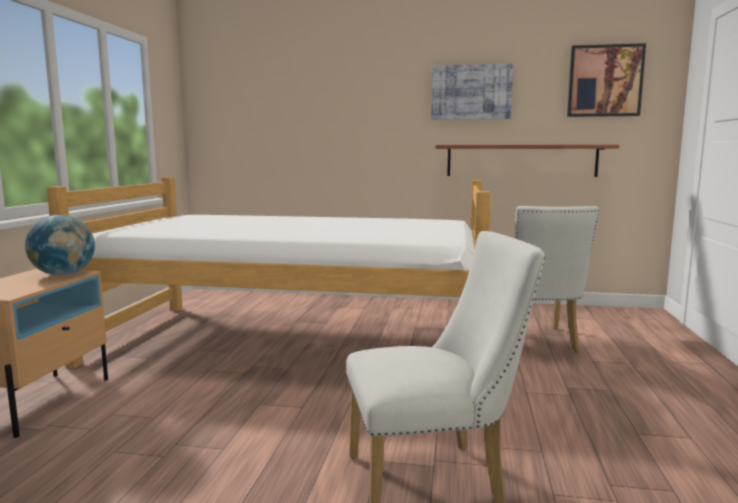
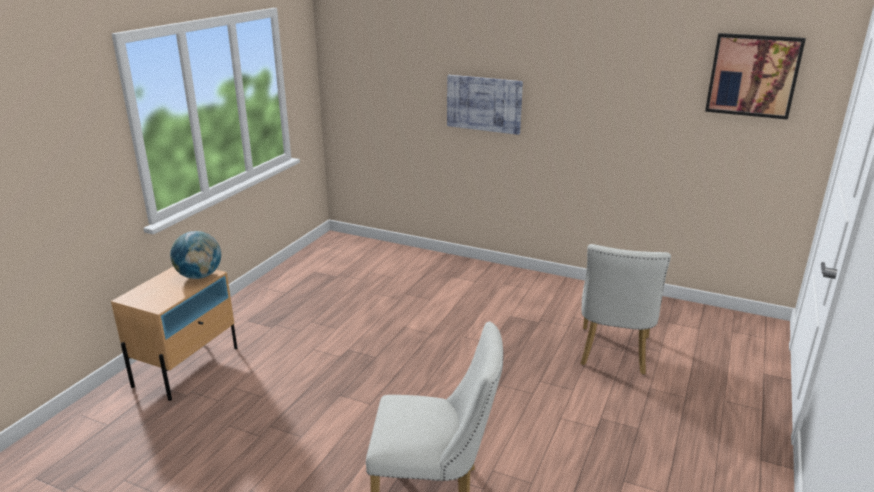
camera: 15 degrees right, 15 degrees up
(294, 342) = (392, 323): bed -> none
(471, 92) = (602, 73): picture -> picture (484, 104)
(521, 160) = (650, 151): shelf -> none

